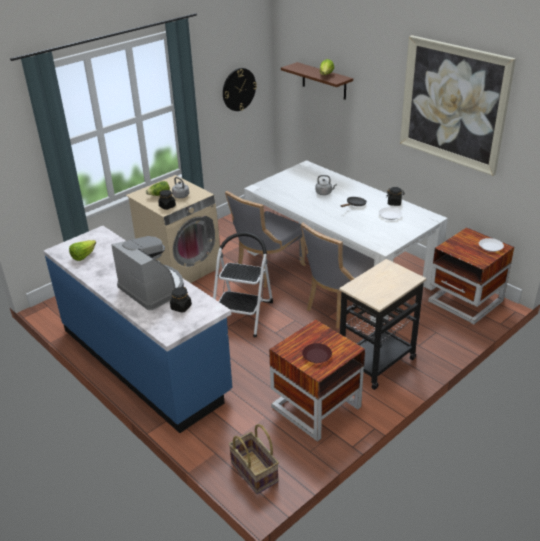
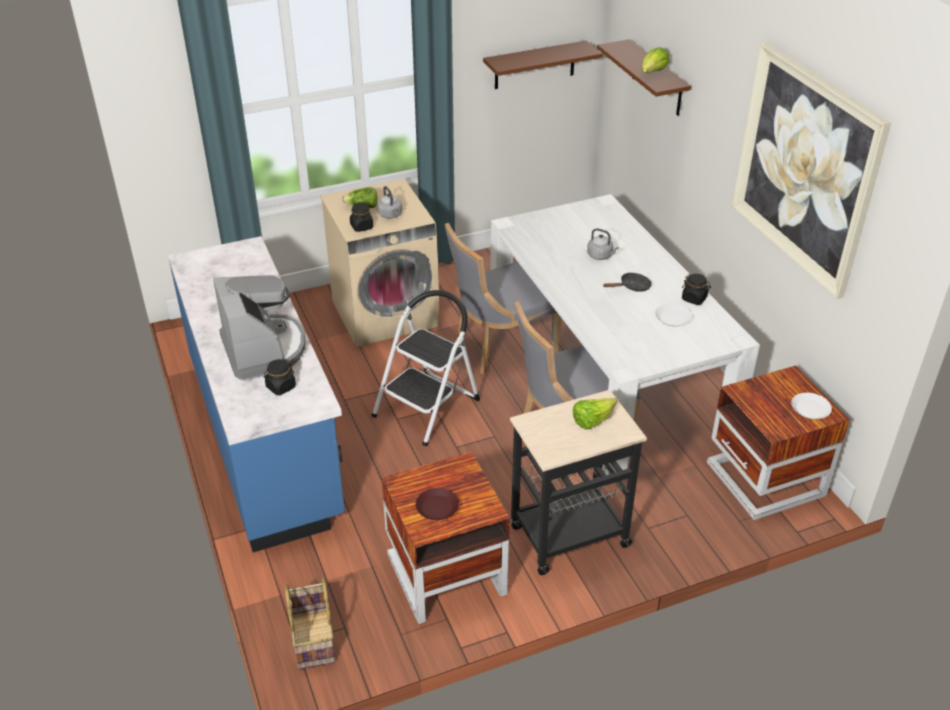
camera: 20 degrees right, 5 degrees up
(83, 256) = (210, 277): lettuce -> lettuce (592, 421)
(238, 89) = (534, 65): wall clock -> brown shelf

